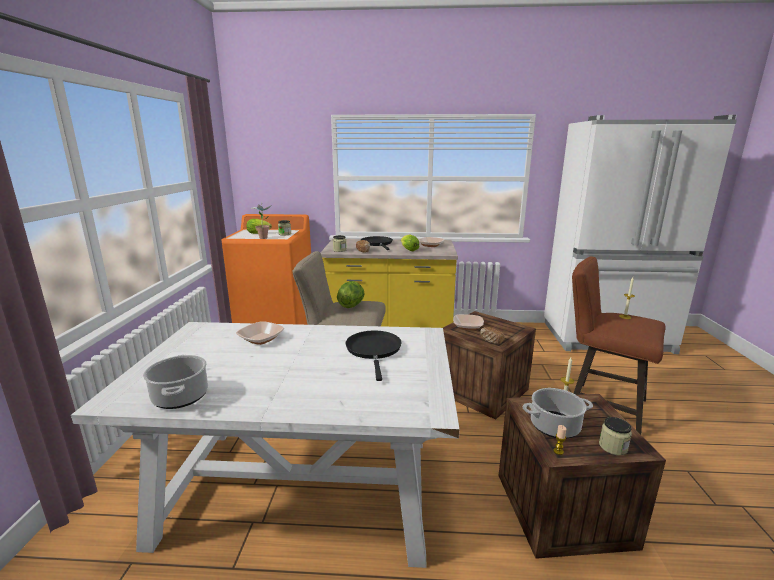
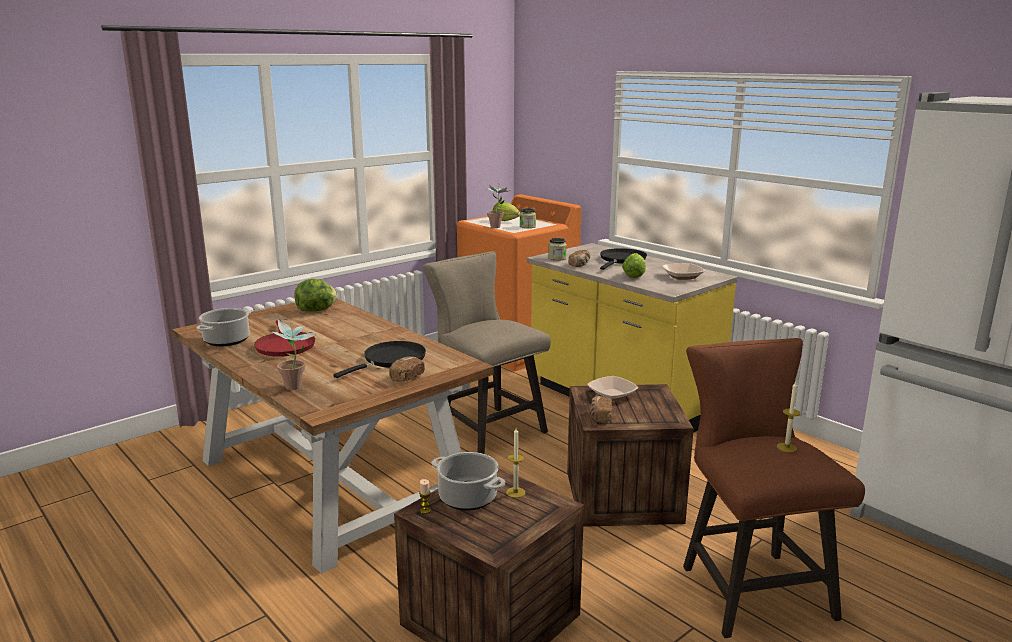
camera: 45 degrees right, 0 degrees up
(258, 376) = (284, 346): none -> red frying pan
(261, 339) = (341, 323): bowl -> none
(300, 487) = (331, 480): white dining table -> brown dining table
(351, 305) = (494, 325): lettuce -> lettuce (317, 310)
(364, 405) = (297, 388): none -> potted plant
(417, 358) = (406, 377): none -> bread
(613, 447) = (476, 535): jar -> none

